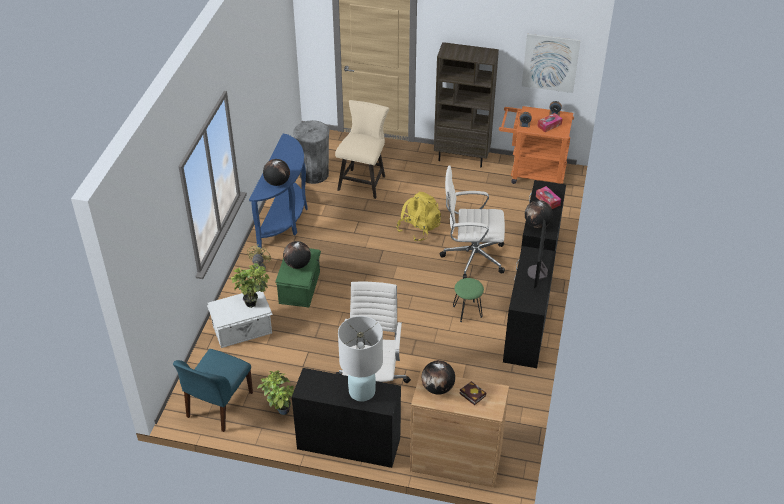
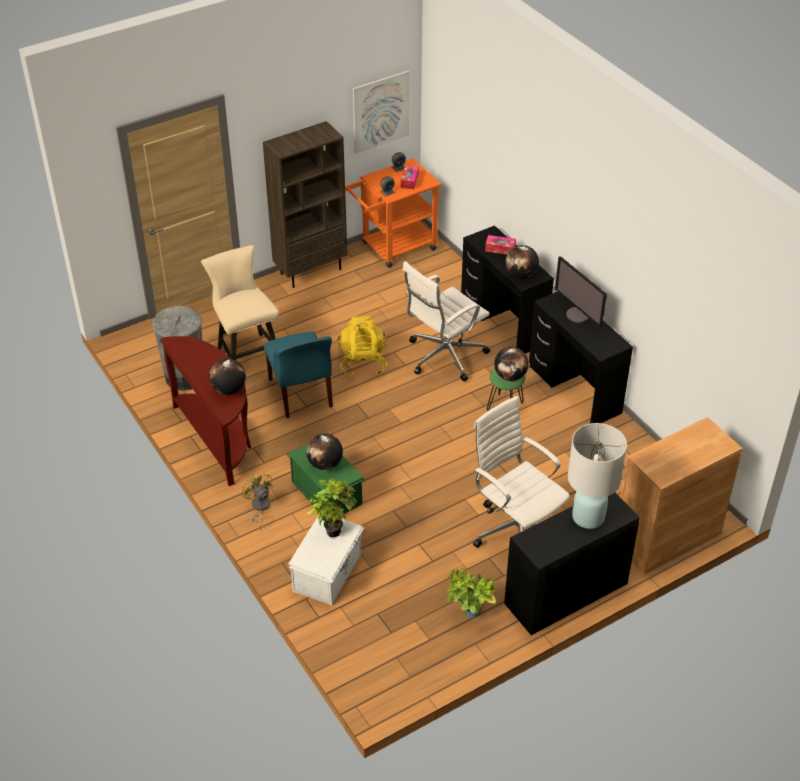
camera: 45 degrees left, 0 degrees up
(218, 406) = (407, 658): blue chair -> blue chair (301, 394)
(285, 218) = (217, 438): blue console table -> brown console table
(438, 388) = (661, 460): globe -> globe (510, 376)
(471, 394) = (692, 445): book -> none

